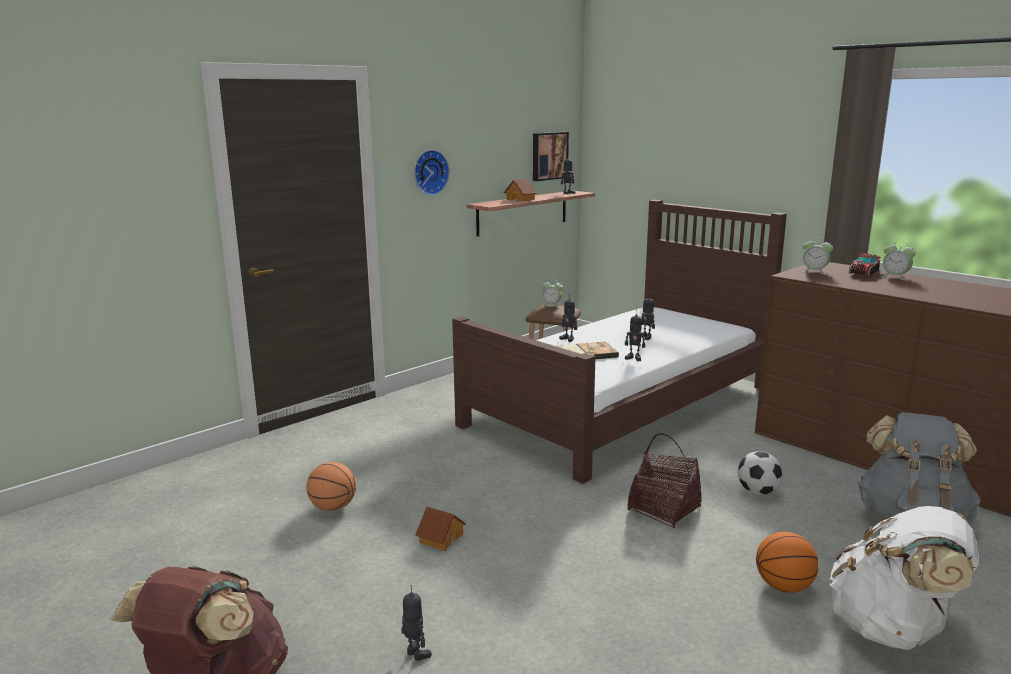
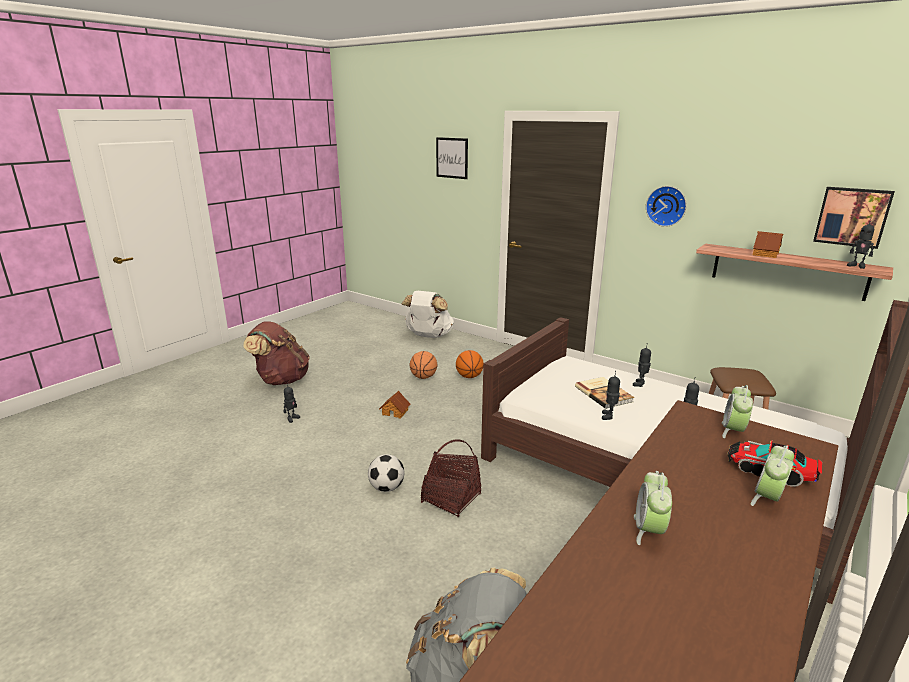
camera: 80 degrees right, 5 degrees up
(98, 149) = (452, 158): none -> picture
(551, 305) = (750, 372): alarm clock -> alarm clock (649, 531)
(758, 492) = (498, 558): football -> football (387, 488)
(783, 586) = (343, 557): basketball -> basketball (469, 376)
(892, 629) = (283, 615): white backpack -> white backpack (428, 336)

